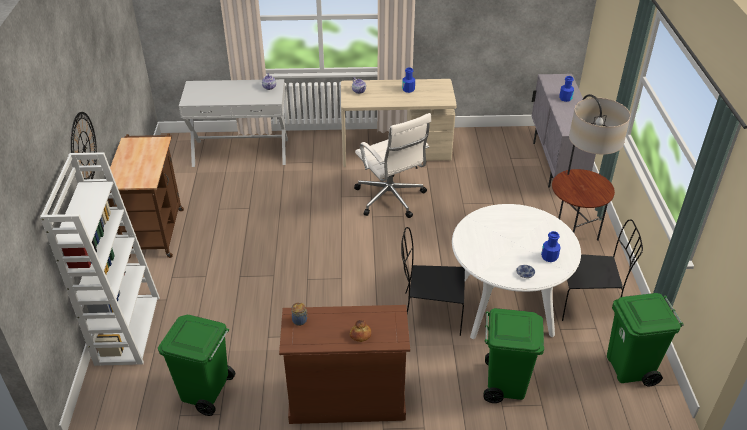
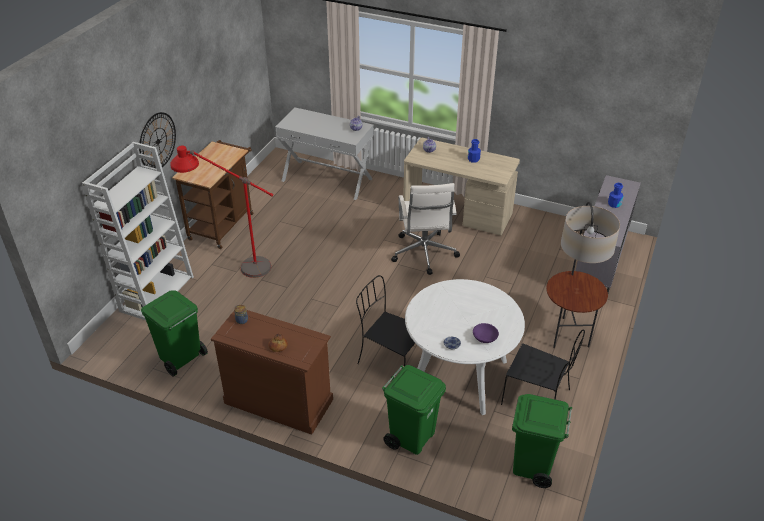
camera: 25 degrees right, 0 degrees up
(199, 271) = (234, 266): none -> red floor lamp
(549, 257) = (484, 338): blue bottle -> purple bowl

